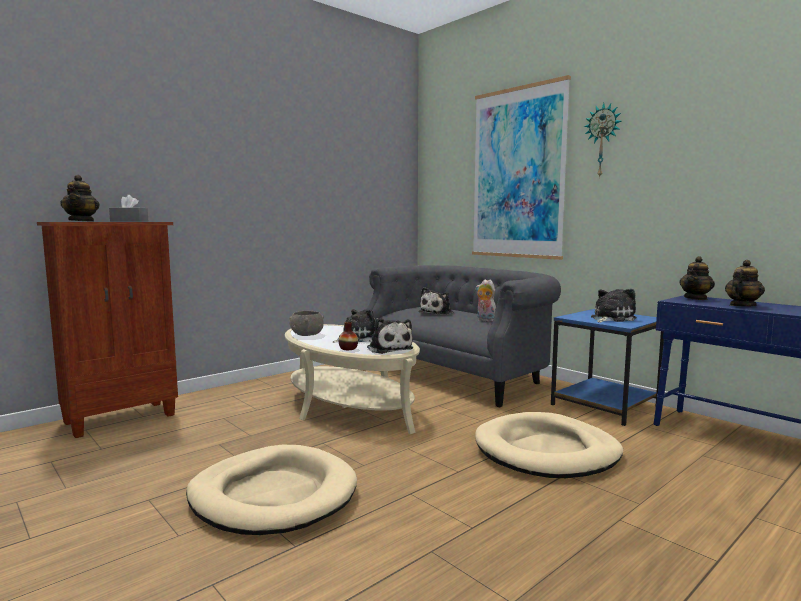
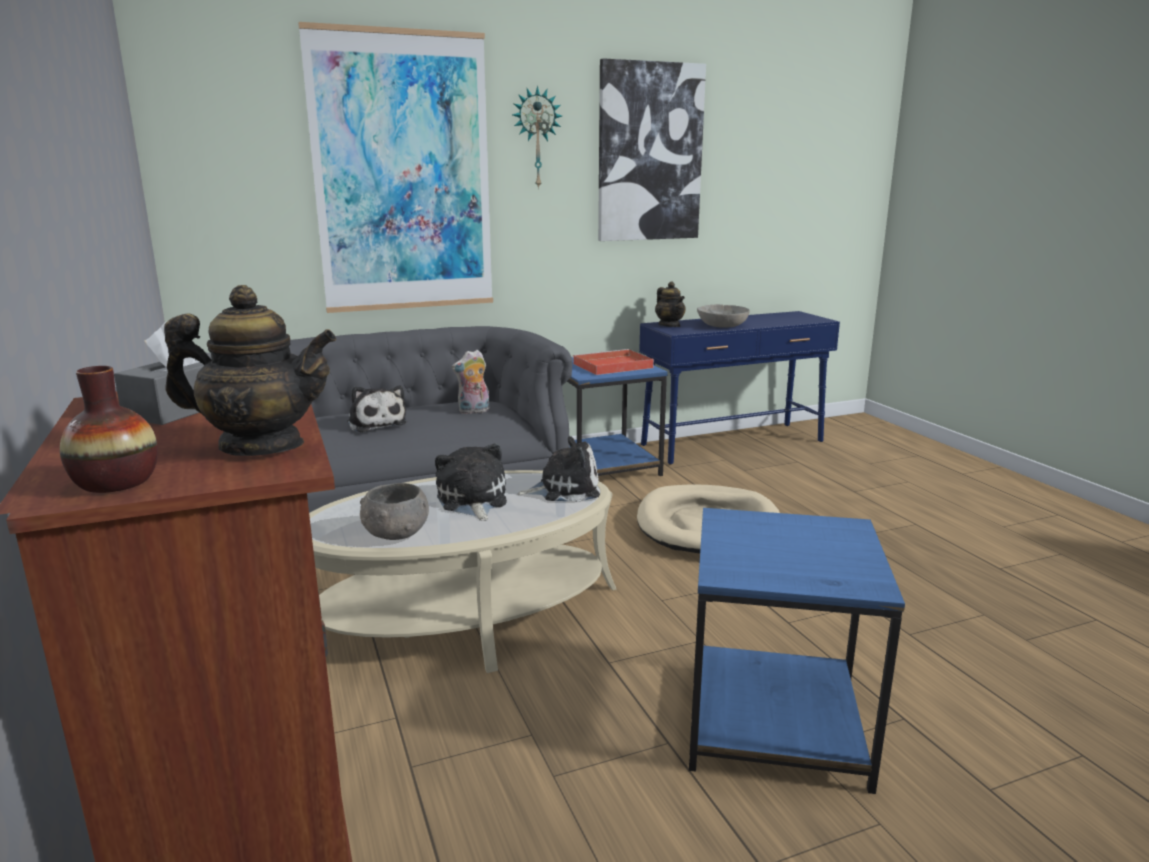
camera: 70 degrees left, 10 degrees up
(273, 495) = (773, 725): beige dog bed -> blue side table
(348, 348) = (542, 514): vase -> vase (116, 482)
(611, 318) = (611, 366): plush toy -> red tray
(706, 140) = (649, 153): none -> picture
(742, 306) = (722, 325): teapot -> grey bowl

